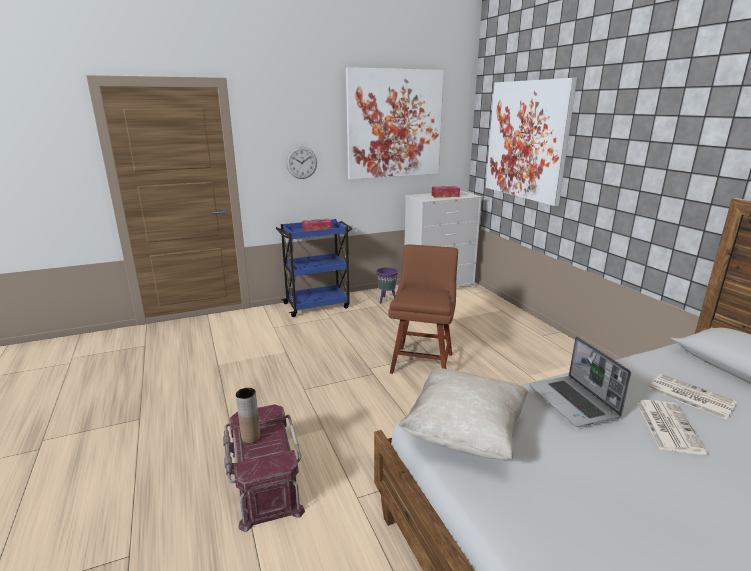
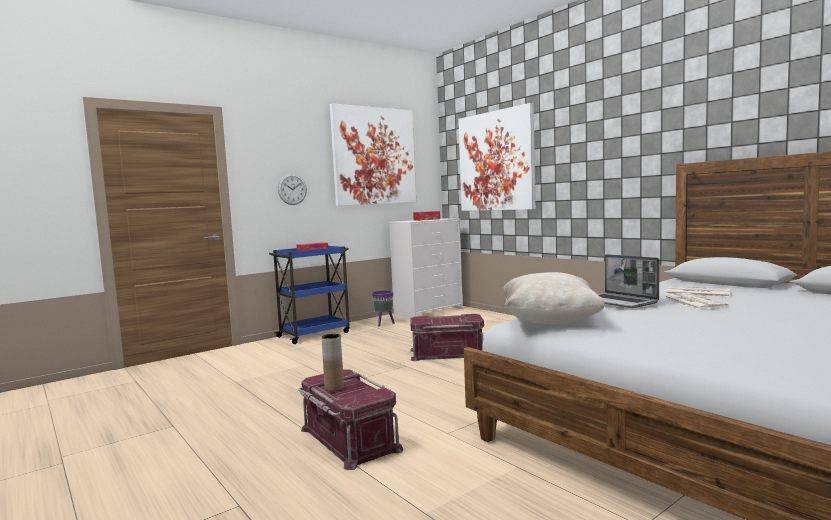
camera: 15 degrees left, 15 degrees down
(422, 361) = (447, 353): brown chair -> red storage box

